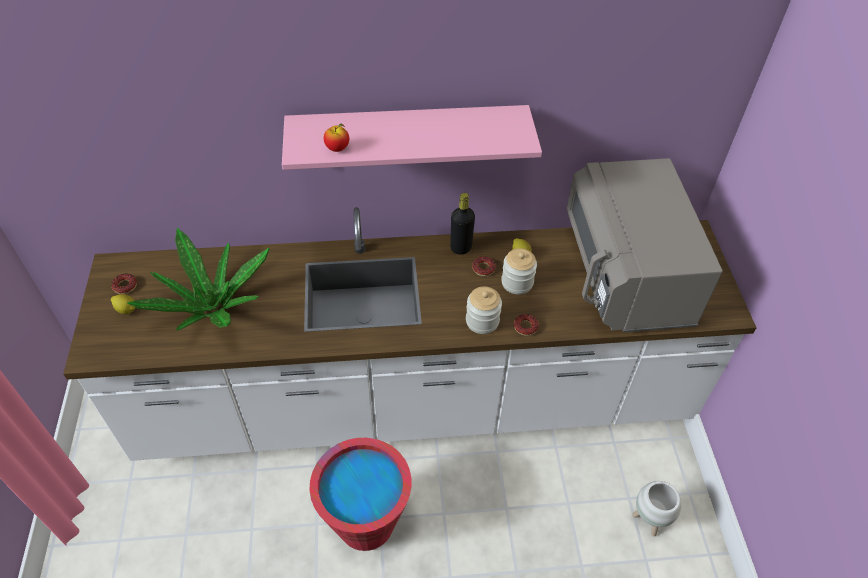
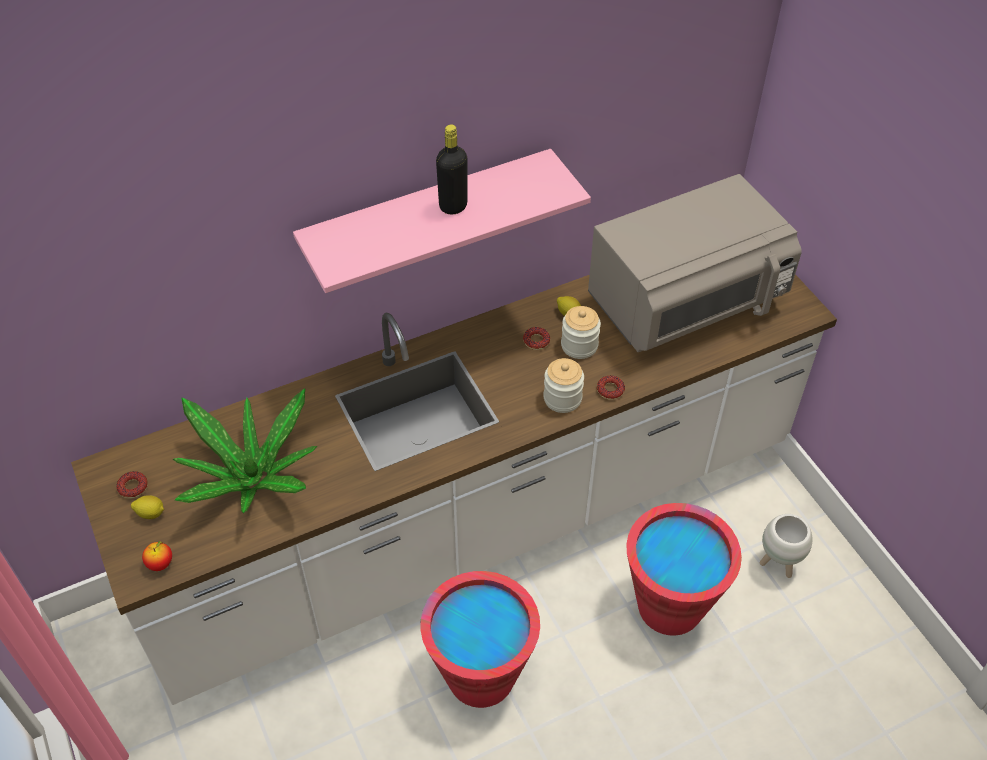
camera: 20 degrees left, 0 degrees up
(337, 149) = (375, 253): apple -> apple (160, 564)
(461, 248) = (500, 325): black bottle -> black bottle (453, 206)
(541, 523) = (670, 606): none -> red bucket
(624, 275) = (686, 303): grey microwave -> grey microwave turned 90 degrees counterclockwise

